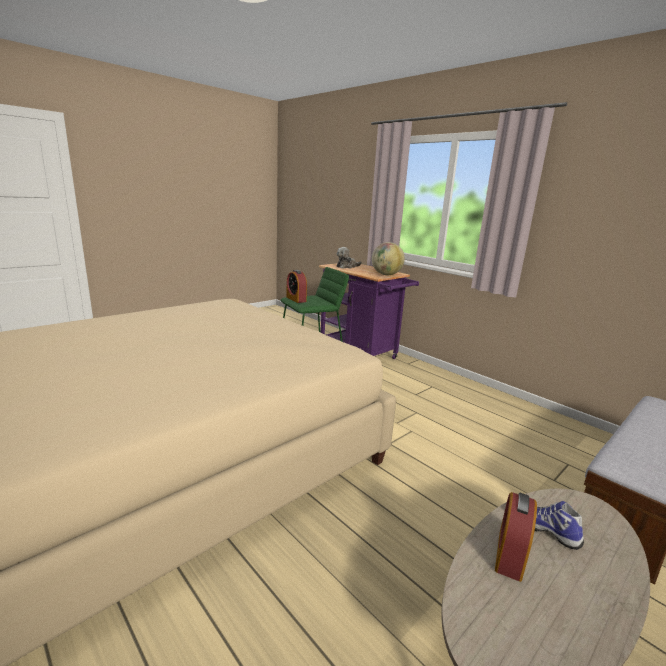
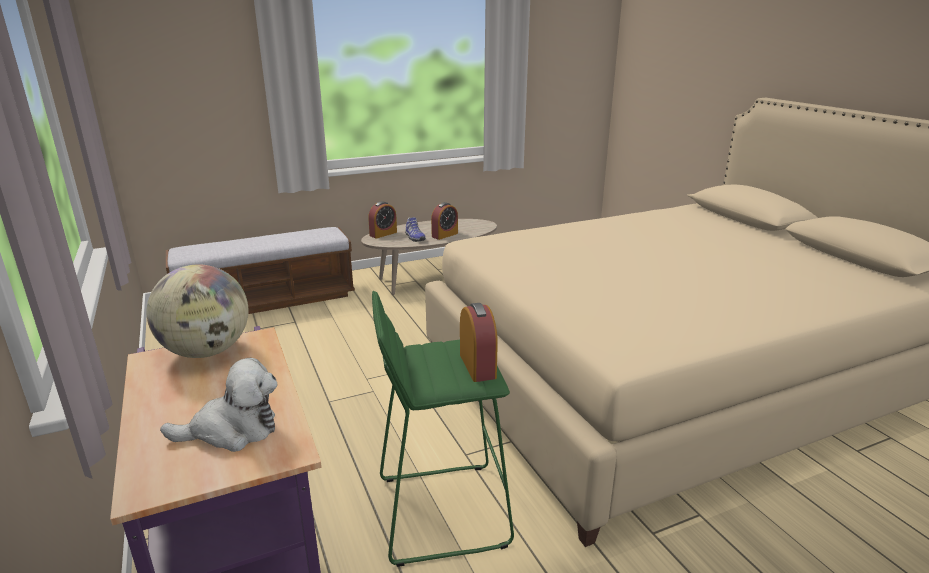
camera: 160 degrees left, 5 degrees up
(610, 532) = (383, 234): none -> alarm clock

